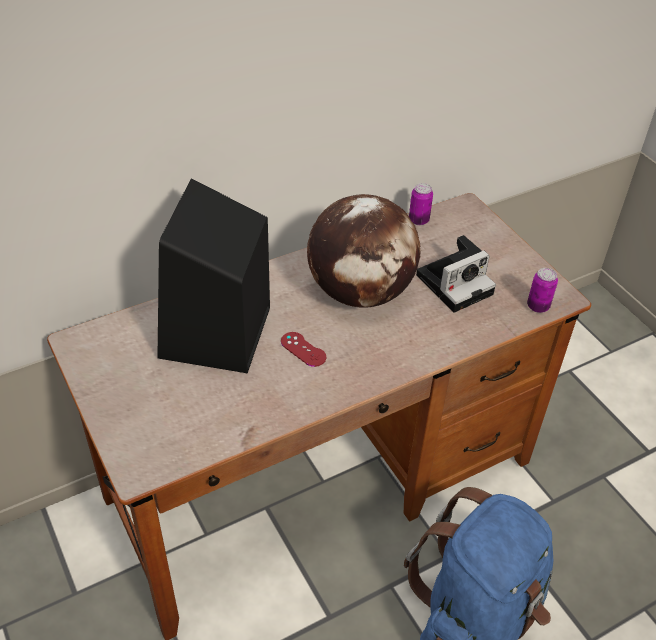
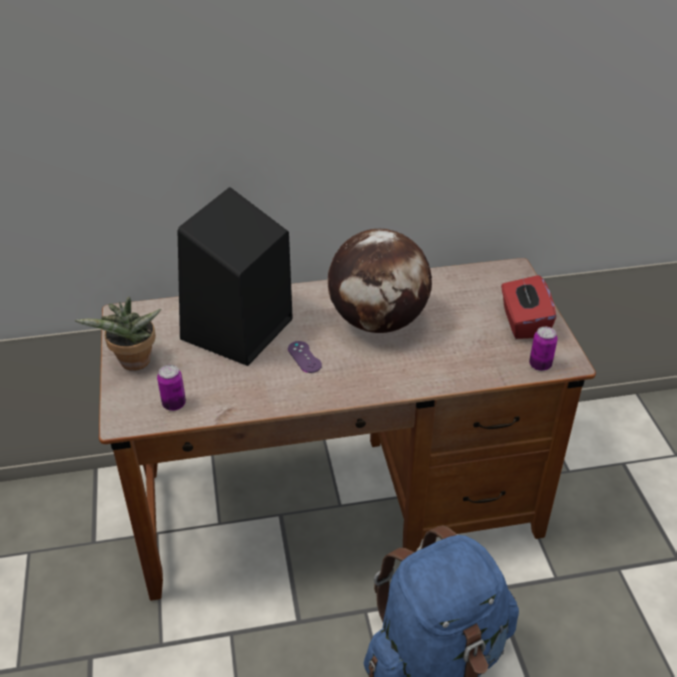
camera: 20 degrees right, 5 degrees down
(118, 400) = (133, 364): none -> potted plant
(303, 349) = (304, 357): red game controller -> purple game controller
(418, 220) = (462, 272): can -> can (174, 404)
(456, 283) = (470, 330): camera -> none
(502, 263) = (523, 322): none -> red tissue box

